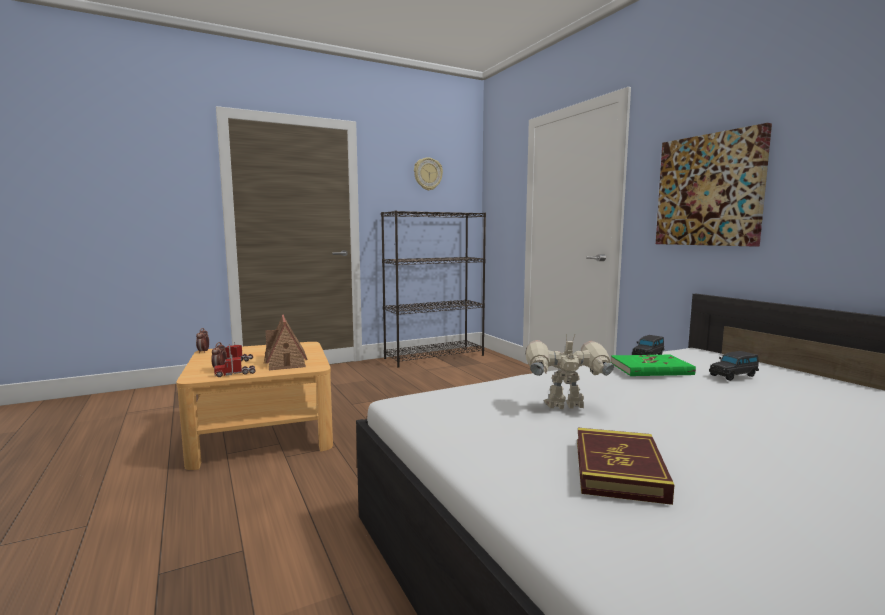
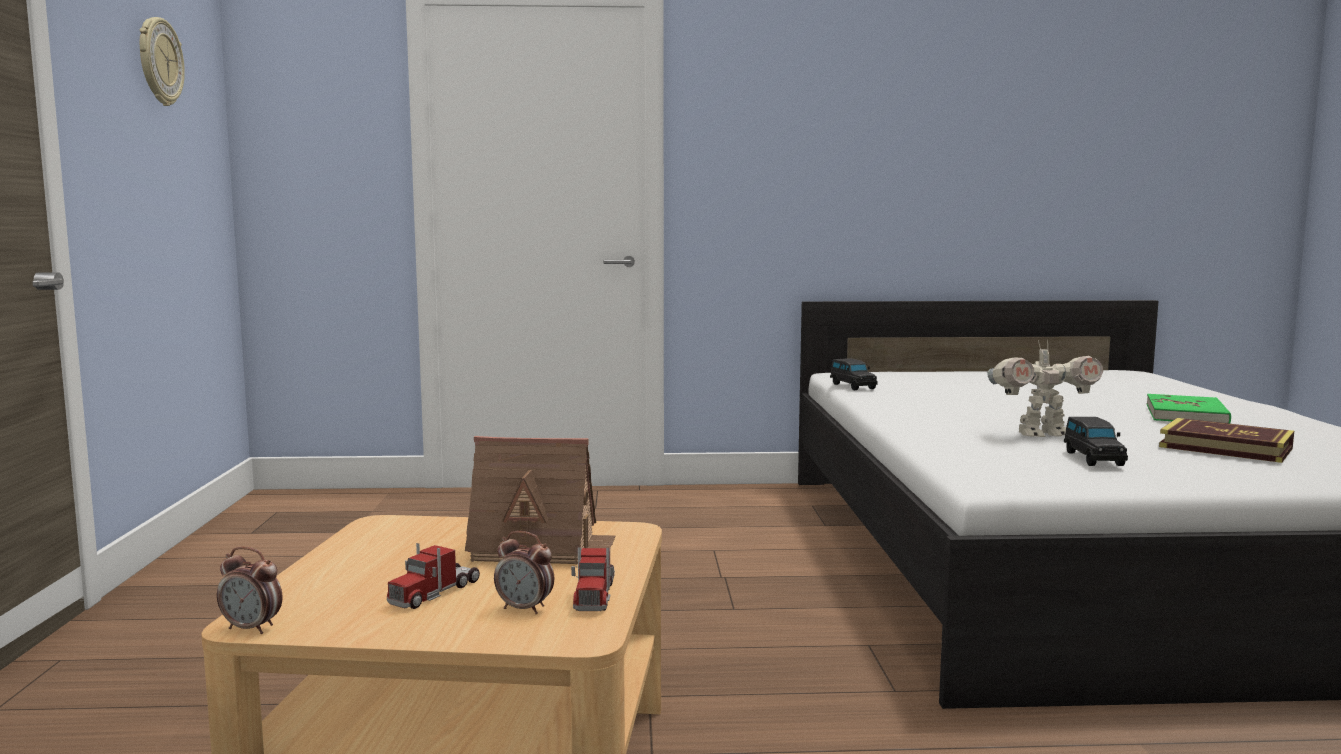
camera: 65 degrees left, 0 degrees up
(435, 356) = (246, 533): black bookcase -> none
(565, 407) = (1041, 435): toy robot -> toy robot turned 120 degrees counterclockwise
(651, 369) = (919, 392): green book -> green book (1186, 414)
(709, 190) = (808, 163): picture -> none
(733, 375) = (962, 382): black toy car -> black toy car (1093, 458)

